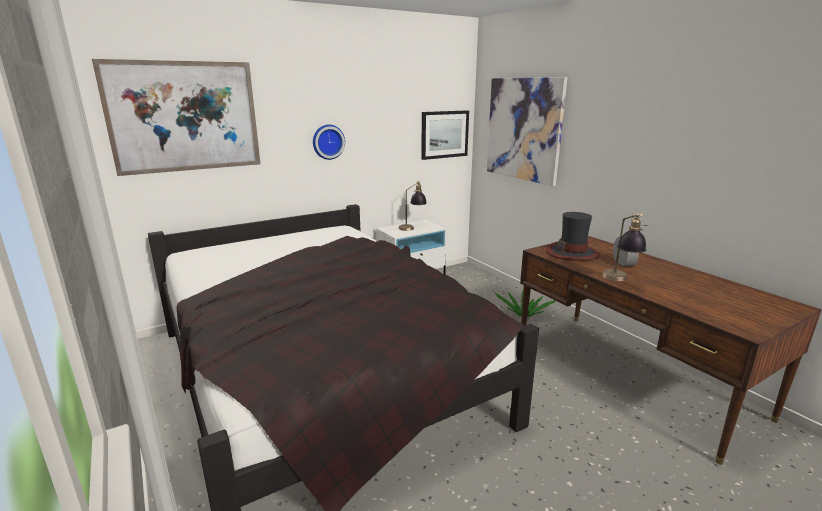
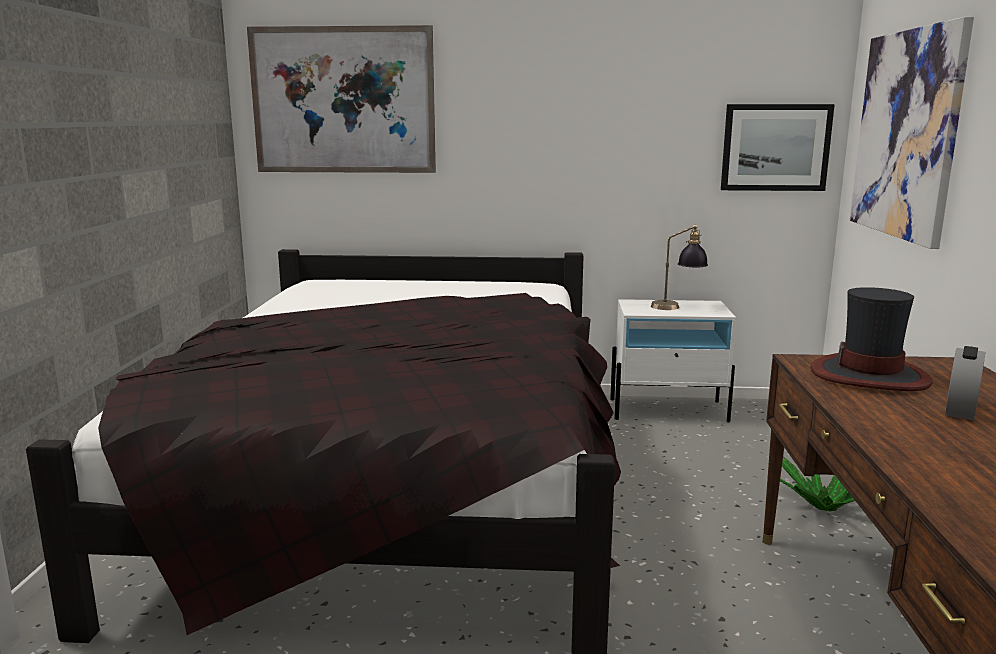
camera: 35 degrees right, 5 degrees down
(327, 141) = (544, 146): wall clock -> none
(619, 280) = (884, 432): table lamp -> none

